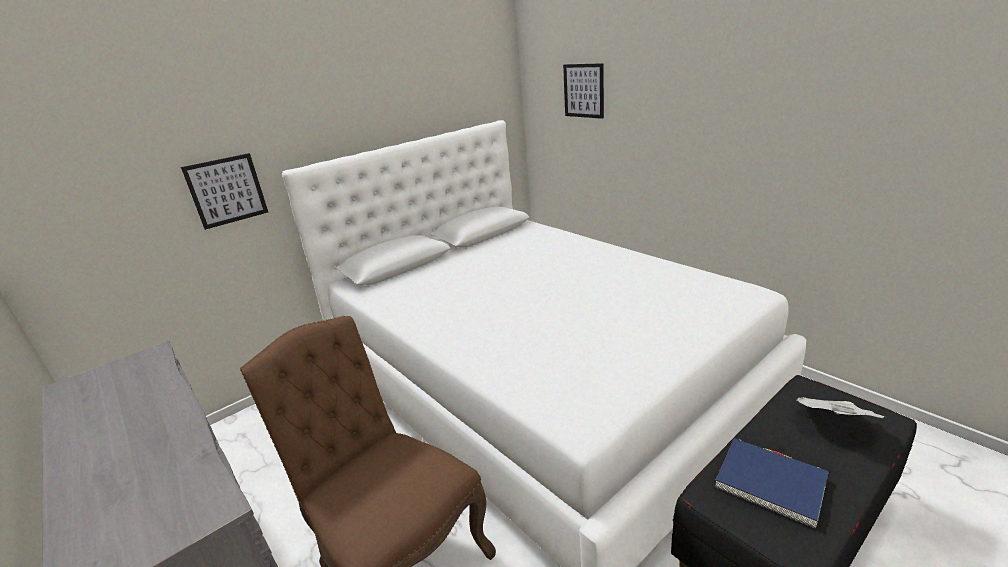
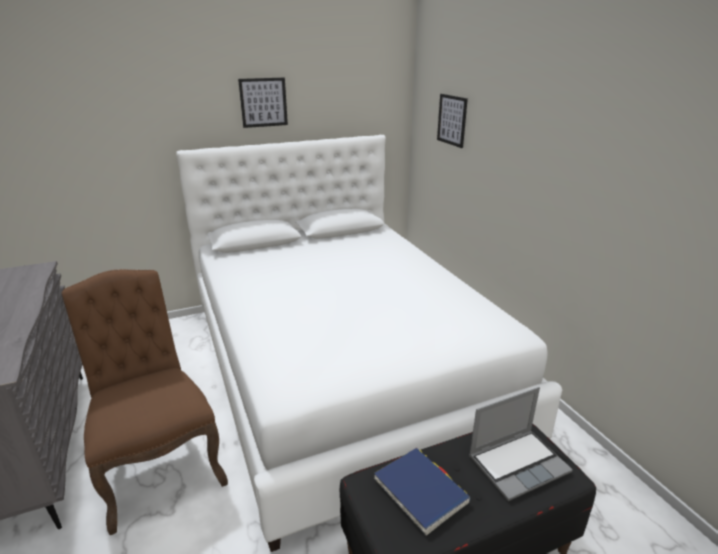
camera: 15 degrees right, 0 degrees up
(226, 190) = (135, 159): picture -> picture (263, 102)
(834, 422) = (518, 463): newspaper -> laptop

